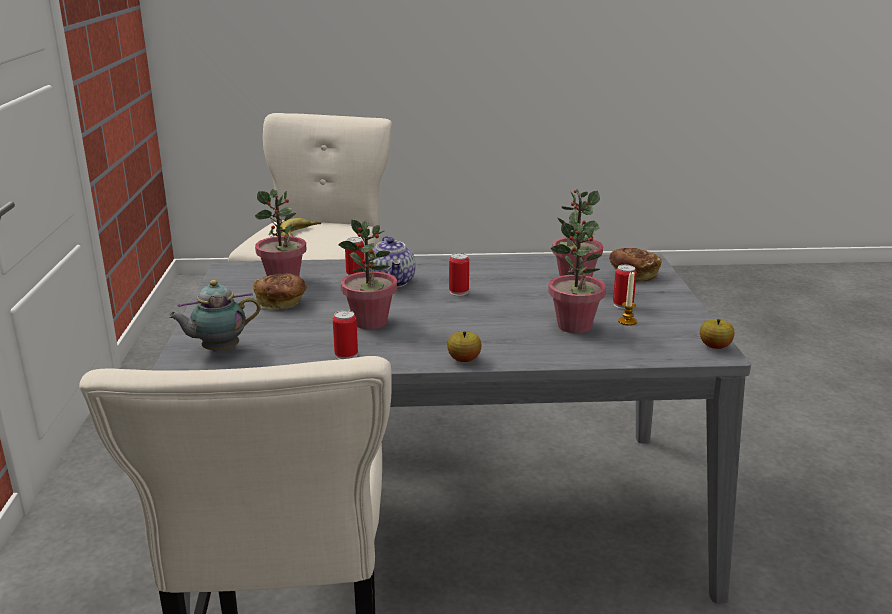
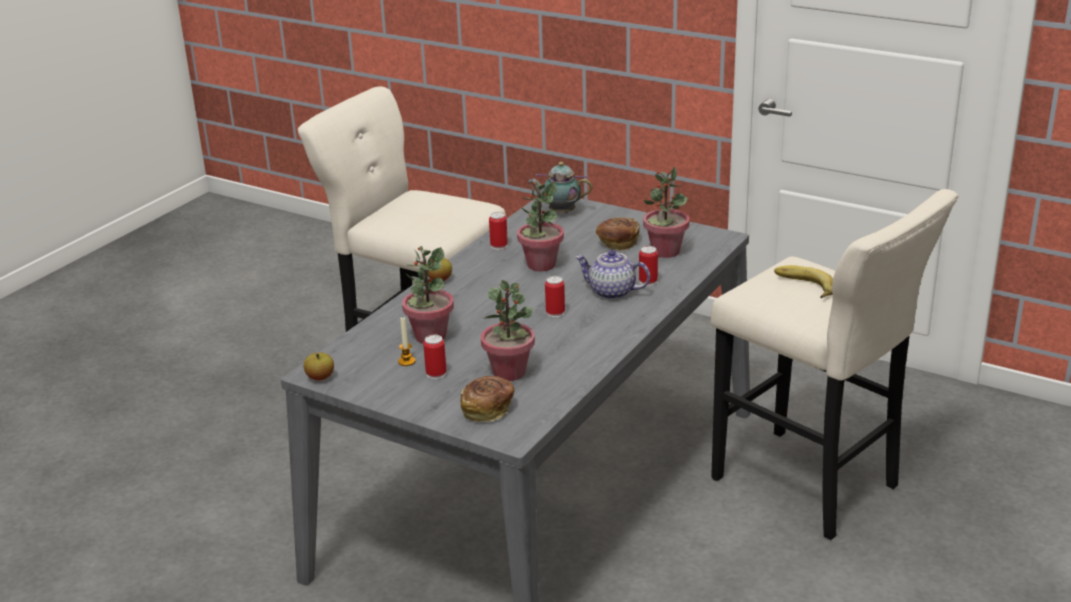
camera: 125 degrees right, 5 degrees up
(218, 350) = (560, 212): teapot -> teapot turned 90 degrees counterclockwise

